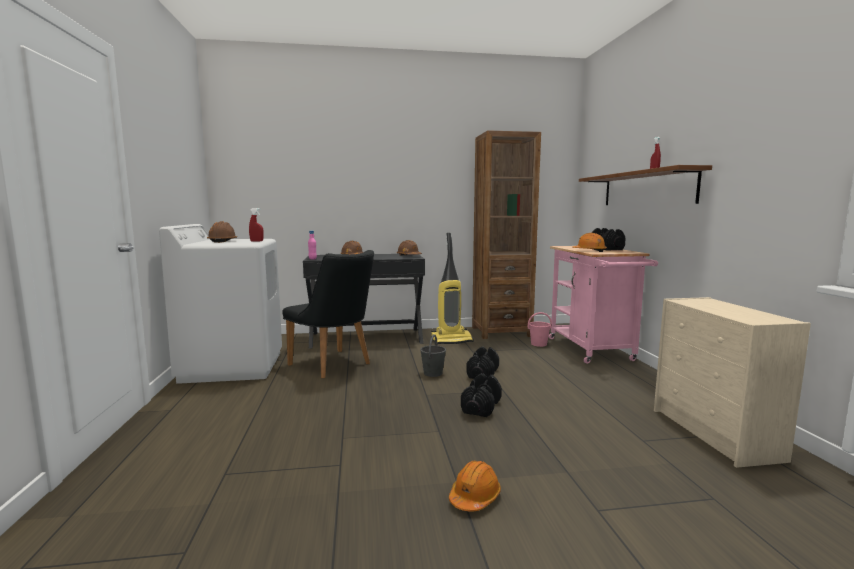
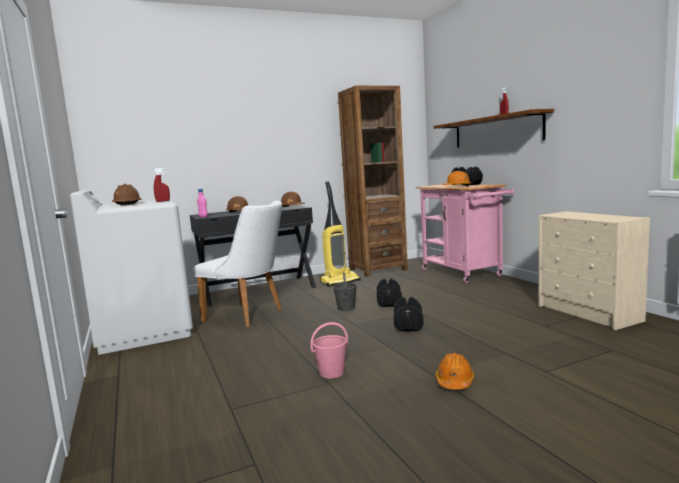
camera: 15 degrees left, 0 degrees up
(335, 365) = (249, 316): black chair -> white chair
(539, 344) = (417, 274): pink bucket -> pink bucket (332, 373)

